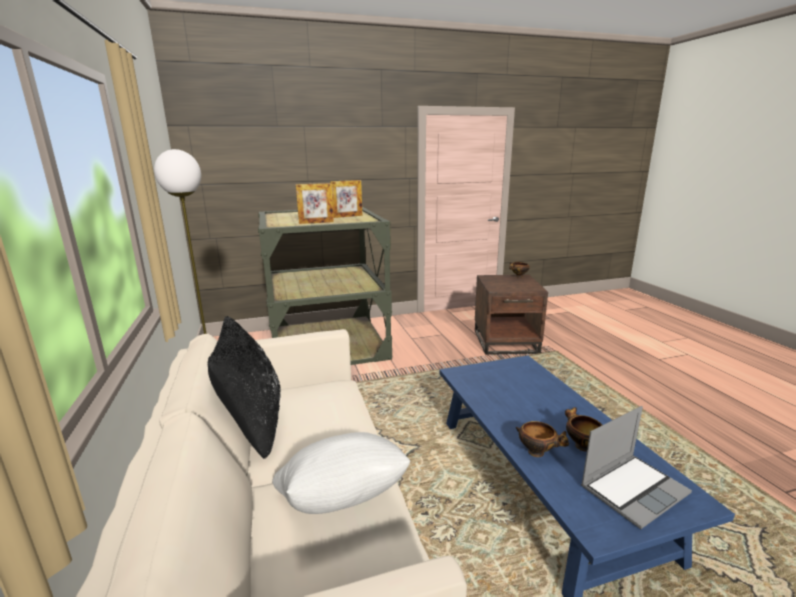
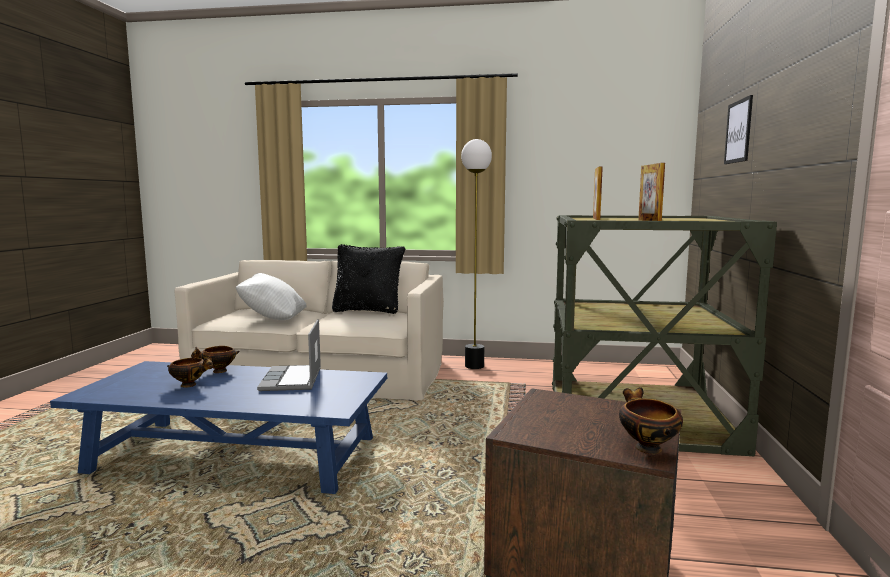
camera: 115 degrees right, 10 degrees down
(284, 154) = (738, 131): none -> picture
(633, 489) = (133, 383): laptop -> laptop (292, 380)

